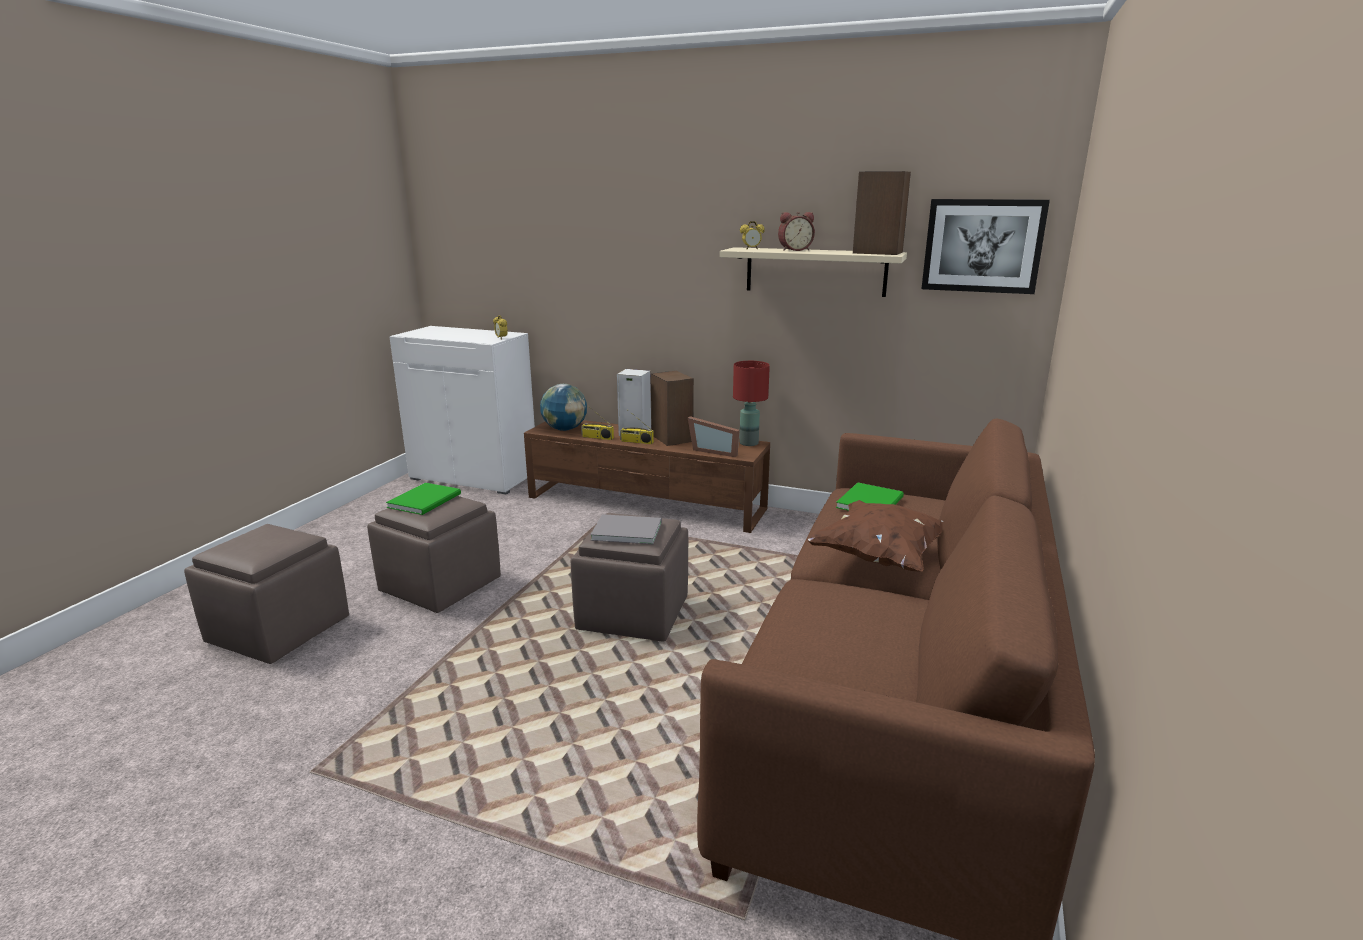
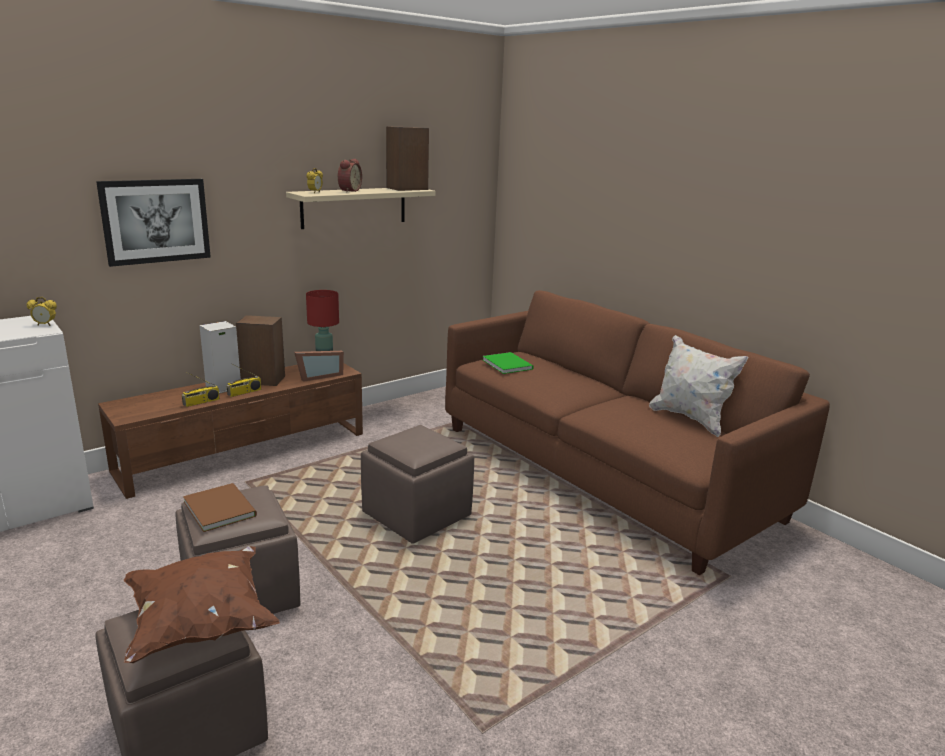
camera: 60 degrees left, 0 degrees up
(427, 500) = (221, 507): green book -> brown book
(565, 429) = (148, 408): globe -> none
(625, 530) = (420, 444): grey book -> none
(880, 557) = (576, 387): brown pillow -> brown pillow (200, 623)
(914, 665) = (690, 419): none -> white pillow
(982, 246) = (456, 179): picture -> picture (156, 221)

